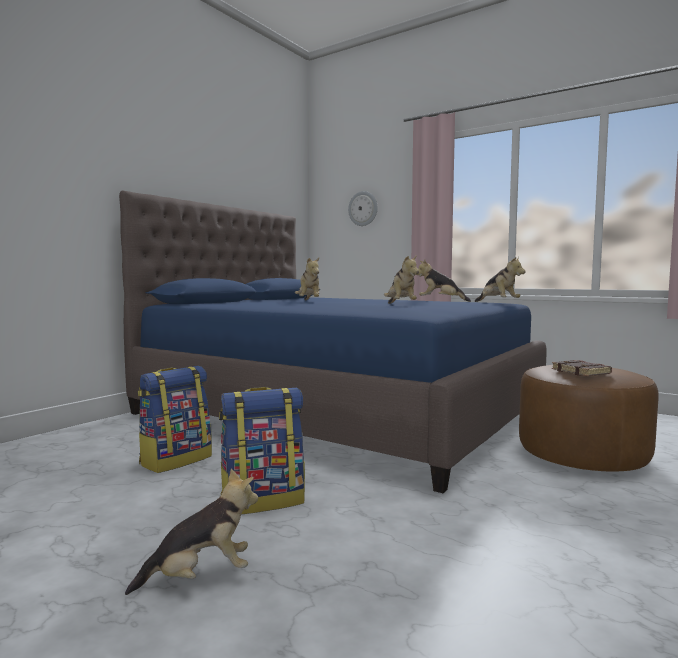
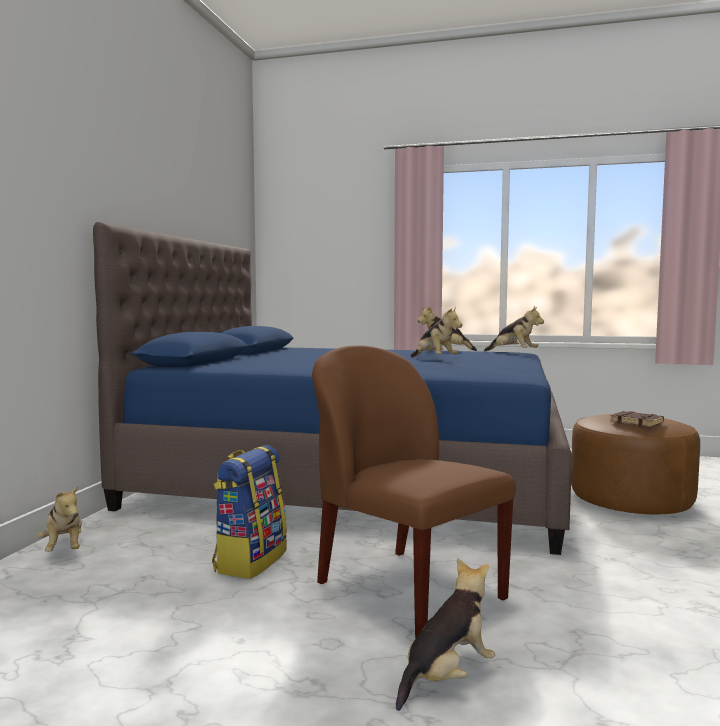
camera: 20 degrees left, 0 degrees up
(263, 500) = (406, 589): backpack -> brown chair
(309, 301) = (316, 356): plush toy -> plush toy (64, 548)
(363, 208) = (329, 242): wall clock -> none

